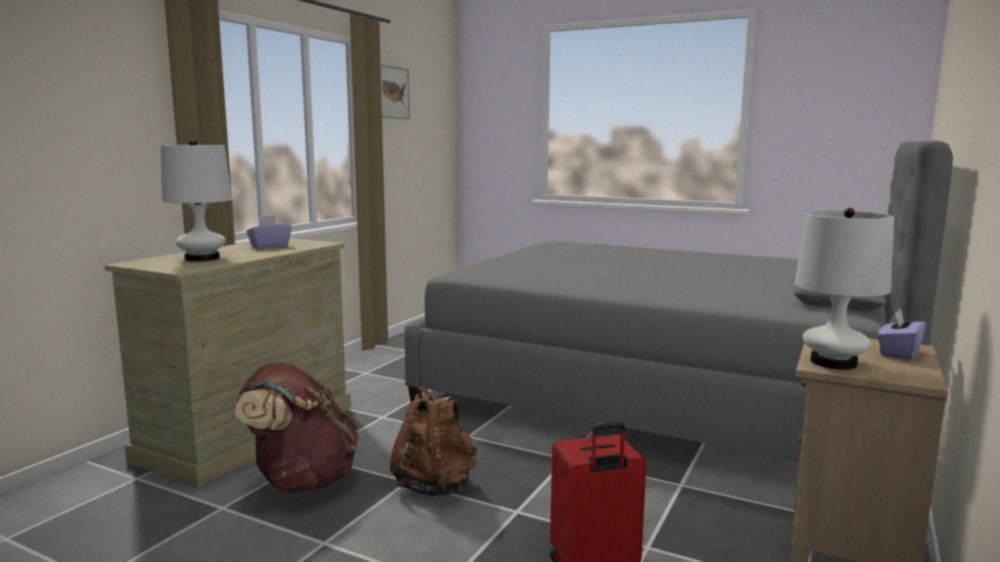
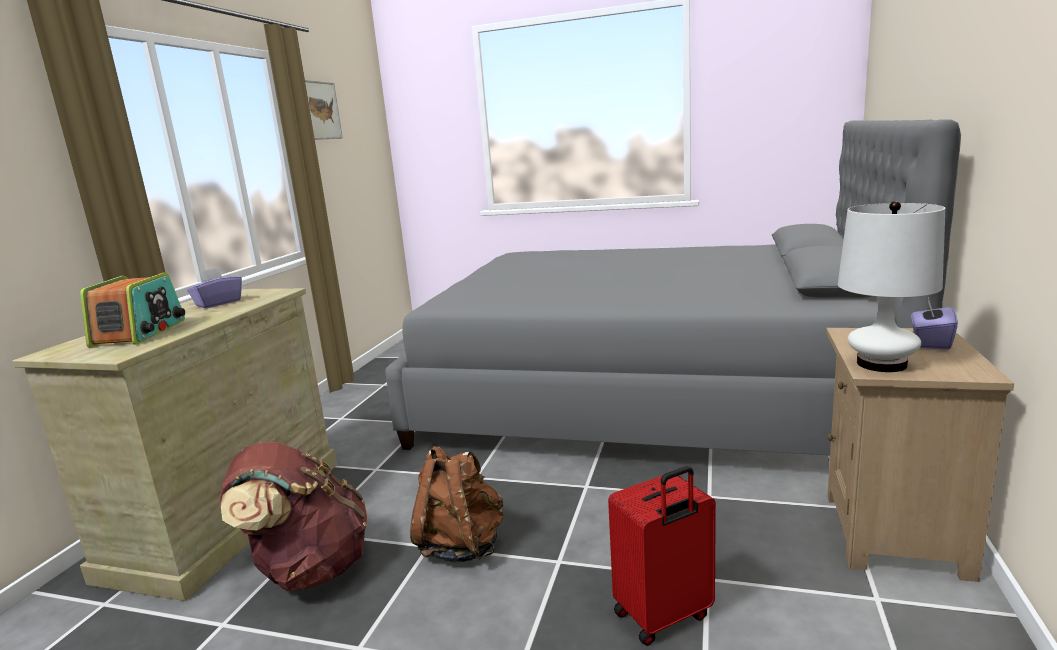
camera: 10 degrees left, 5 degrees up
(202, 258) = (141, 333): white table lamp -> radio

